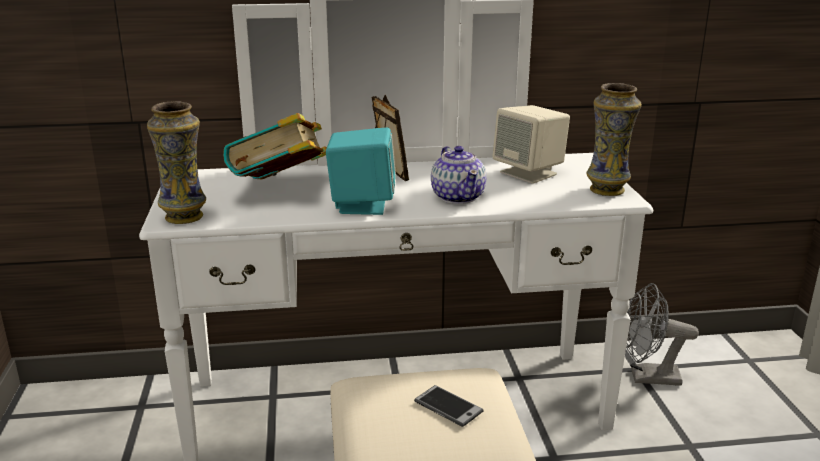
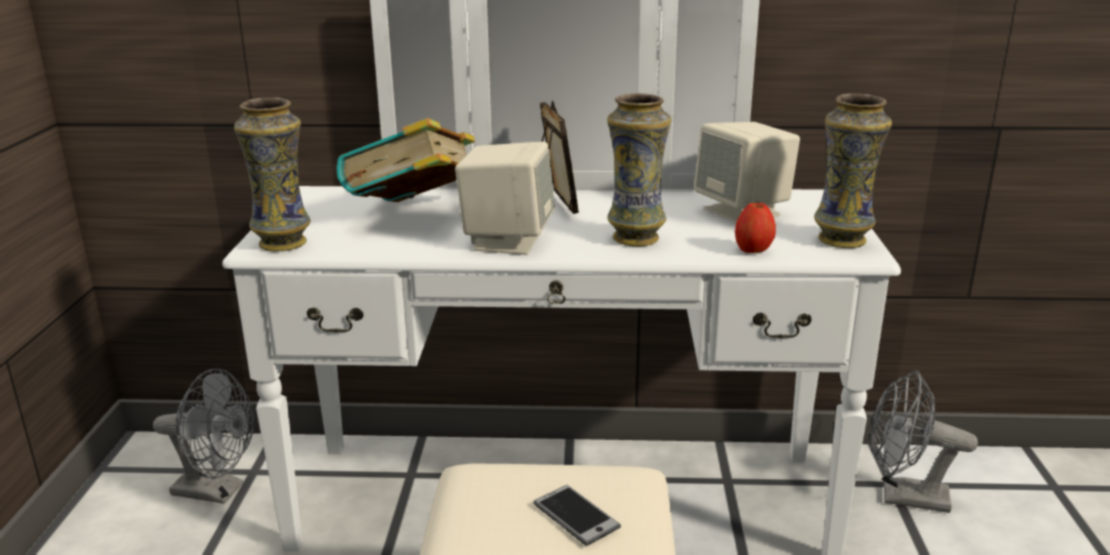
camera: 10 degrees right, 0 degrees up
(115, 425) = (217, 491): none -> grey fan
(362, 205) = (507, 241): turquoise speaker -> beige speaker
(458, 197) = (635, 238): teapot -> vase
(547, 201) = (753, 250): none -> apple

